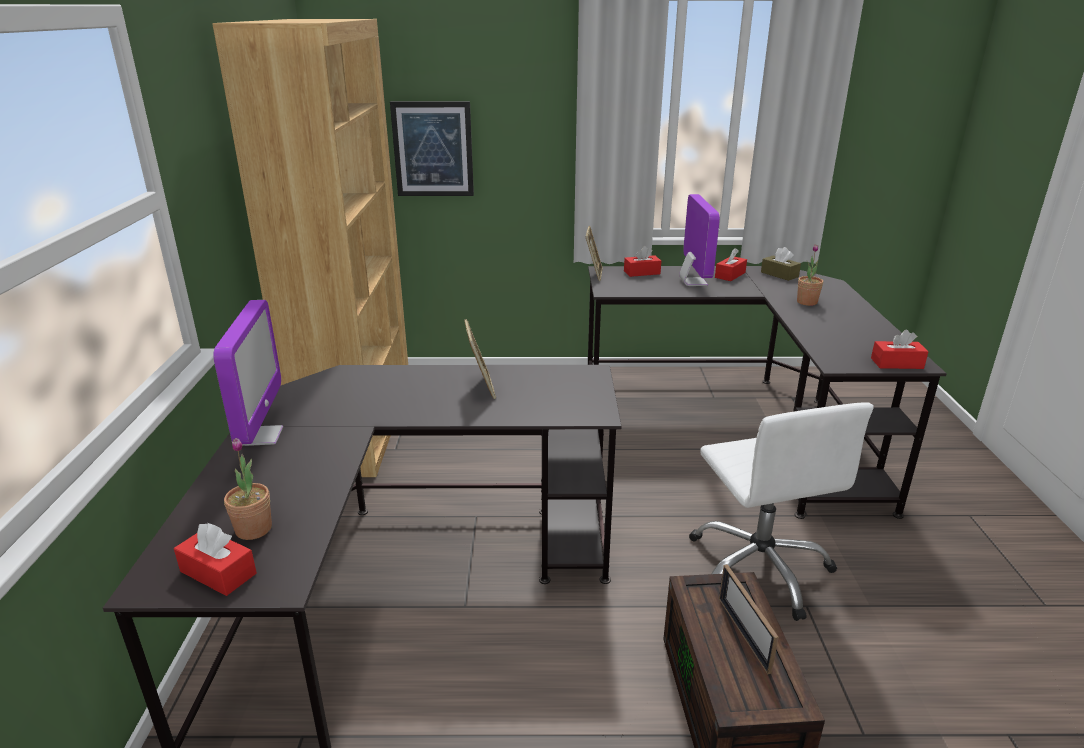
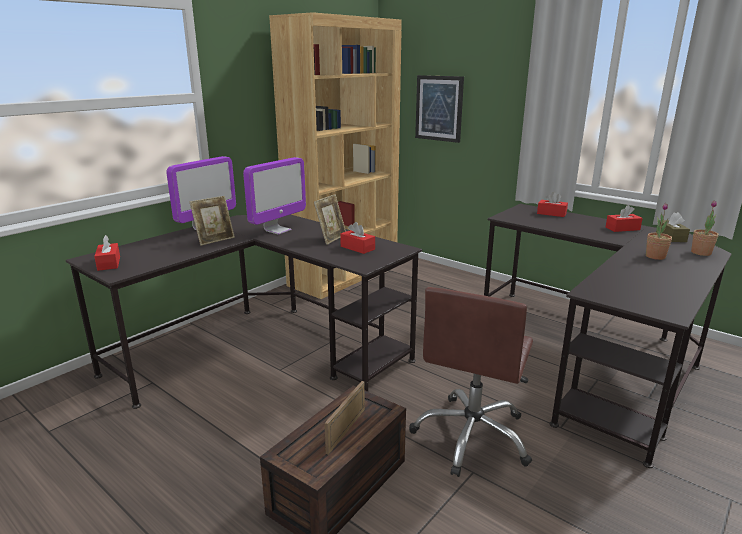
camera: 40 degrees right, 5 degrees down
(253, 529) = (144, 255): potted plant -> potted plant (701, 253)
(593, 274) = (513, 208): picture frame -> picture frame (215, 240)
(693, 282) = (580, 226): monitor -> monitor (277, 230)
(759, 568) = (472, 436): white office chair -> brown office chair
(897, 363) = (649, 308): red tissue box -> red tissue box (357, 248)

